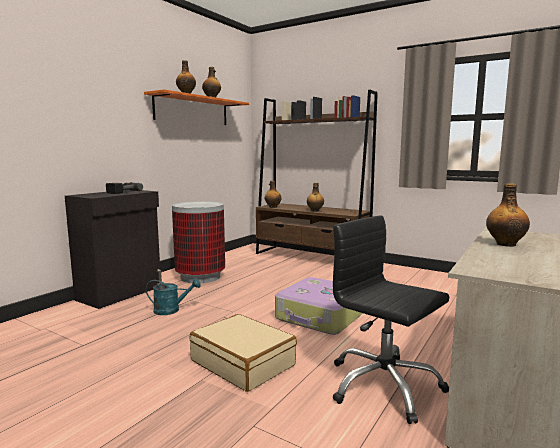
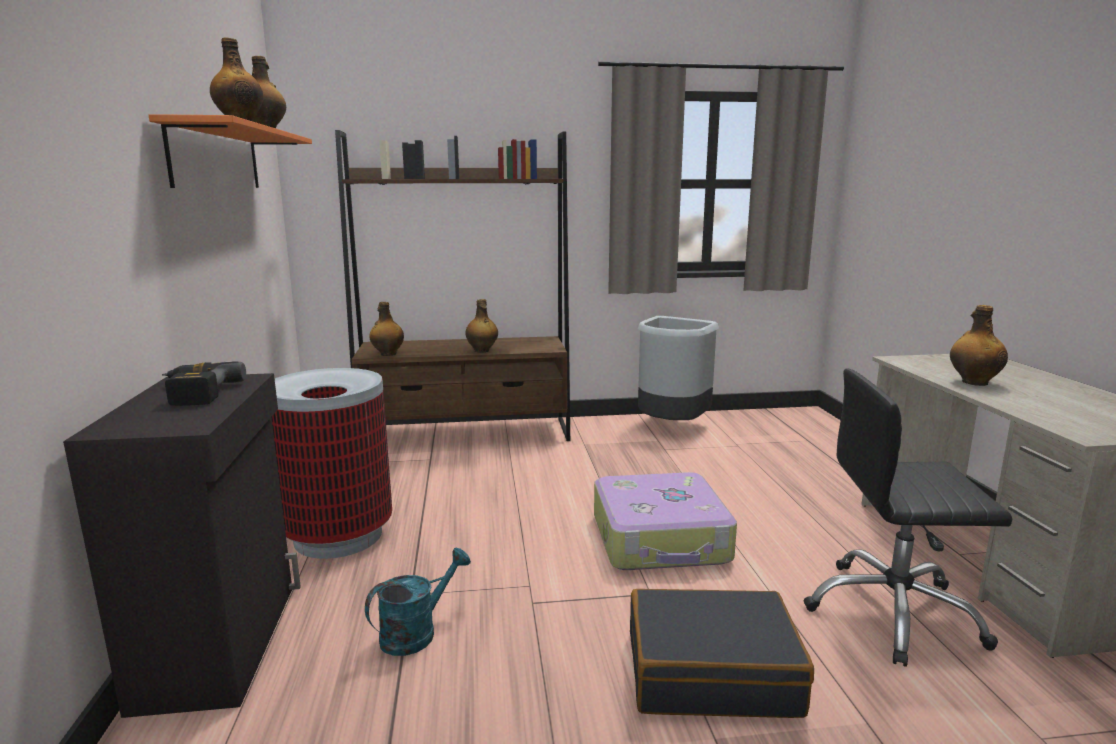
camera: 40 degrees left, 5 degrees up
(243, 363) = (711, 672): beige suitcase -> black suitcase
(429, 278) = (671, 426): none -> grey trash can

